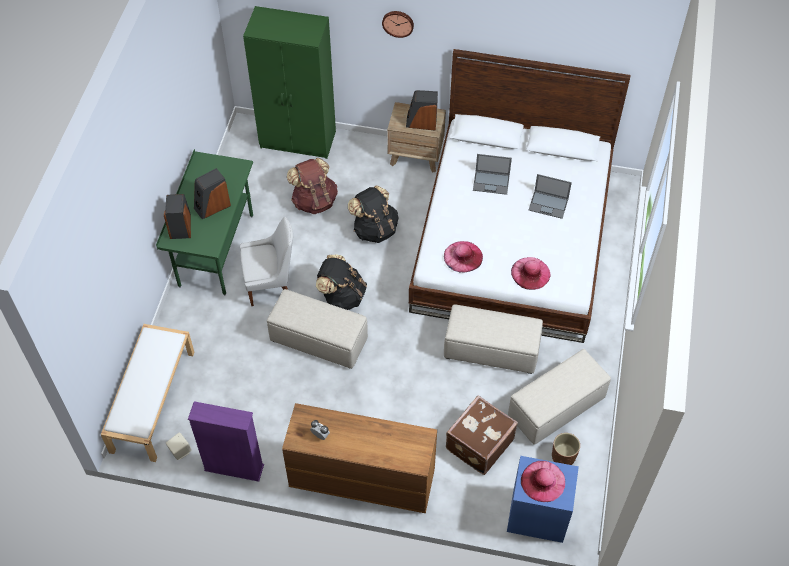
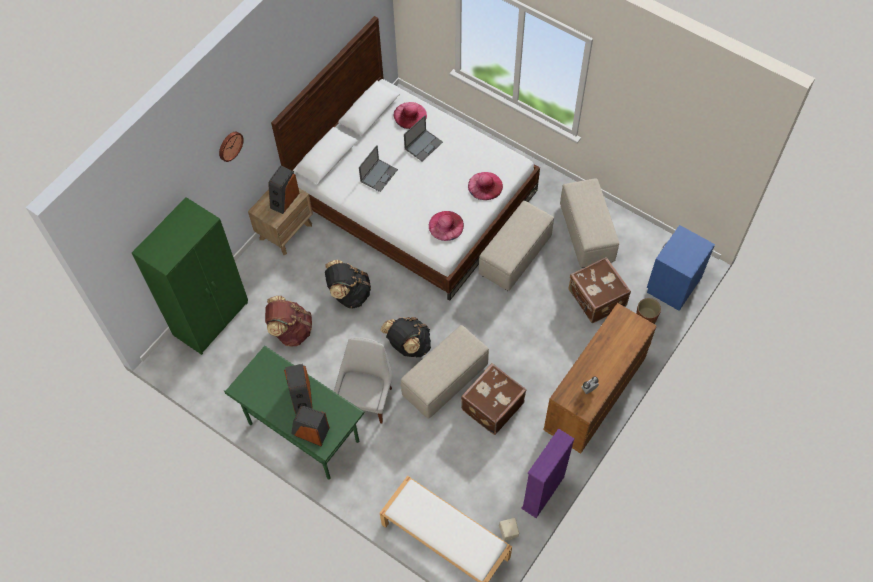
camera: 65 degrees left, 5 degrees up
(309, 389) = (491, 406): none -> brown suitcase
(543, 481) = (683, 252): pink hat -> pink hat (410, 115)
(563, 456) = (631, 246): brown planter -> brown planter (645, 319)

